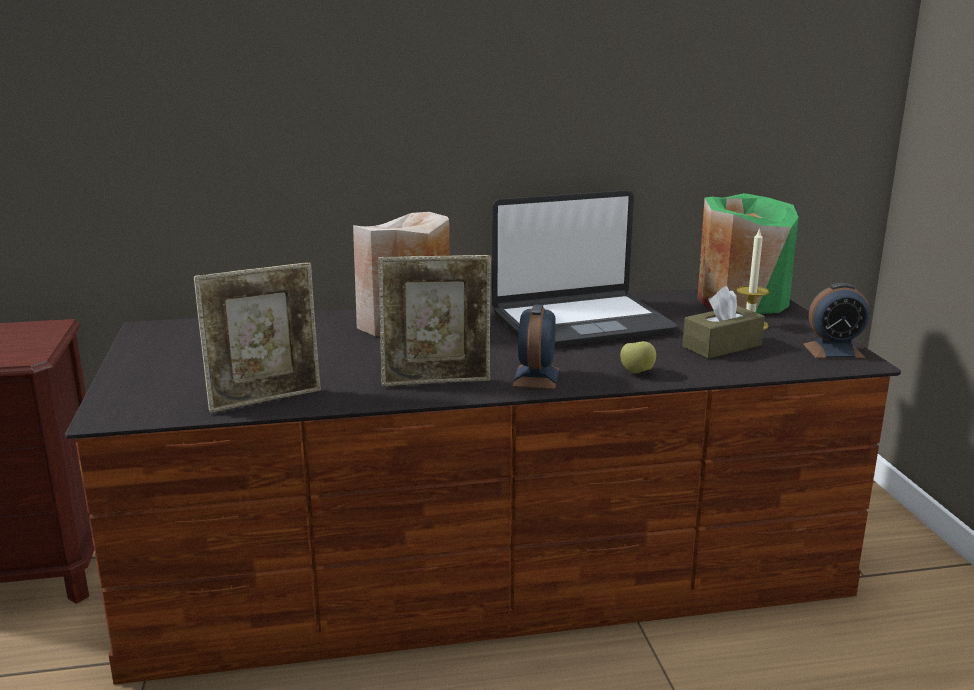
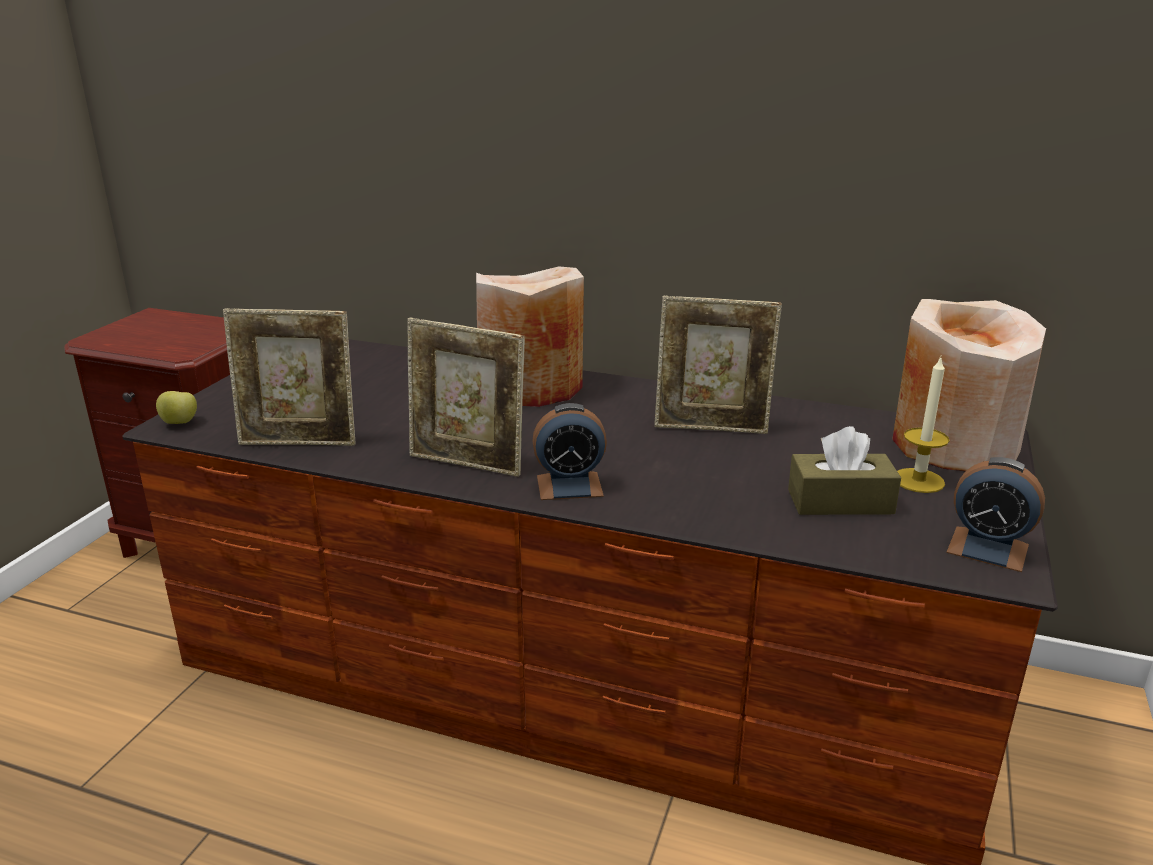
camera: 30 degrees right, 5 degrees up
(536, 377) = (569, 486): alarm clock -> alarm clock turned 135 degrees counterclockwise
(580, 322) = (711, 428): laptop -> picture frame
(637, 372) = (687, 510): apple -> apple (180, 423)
(741, 301) = (953, 445): green vase -> beige vase

